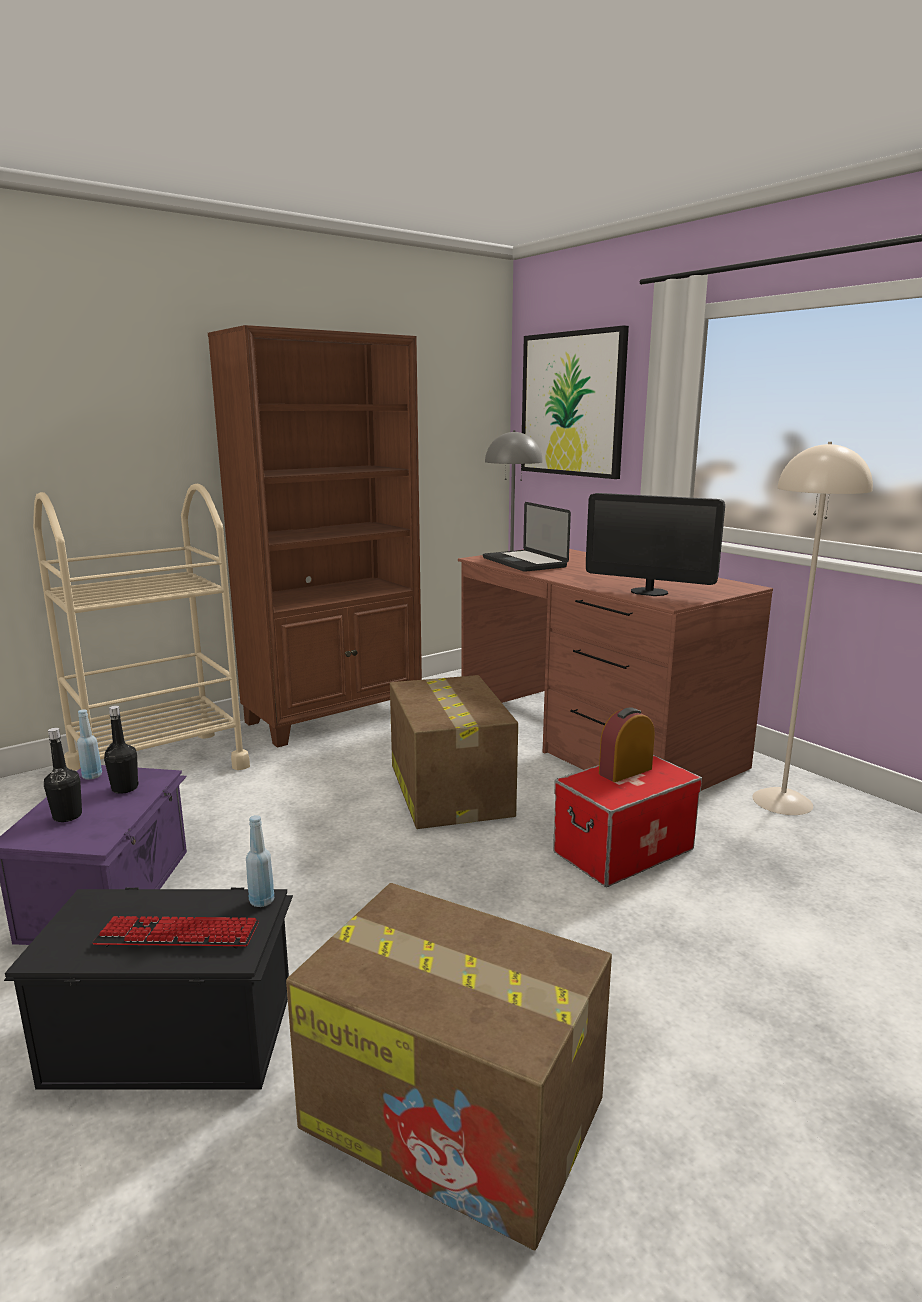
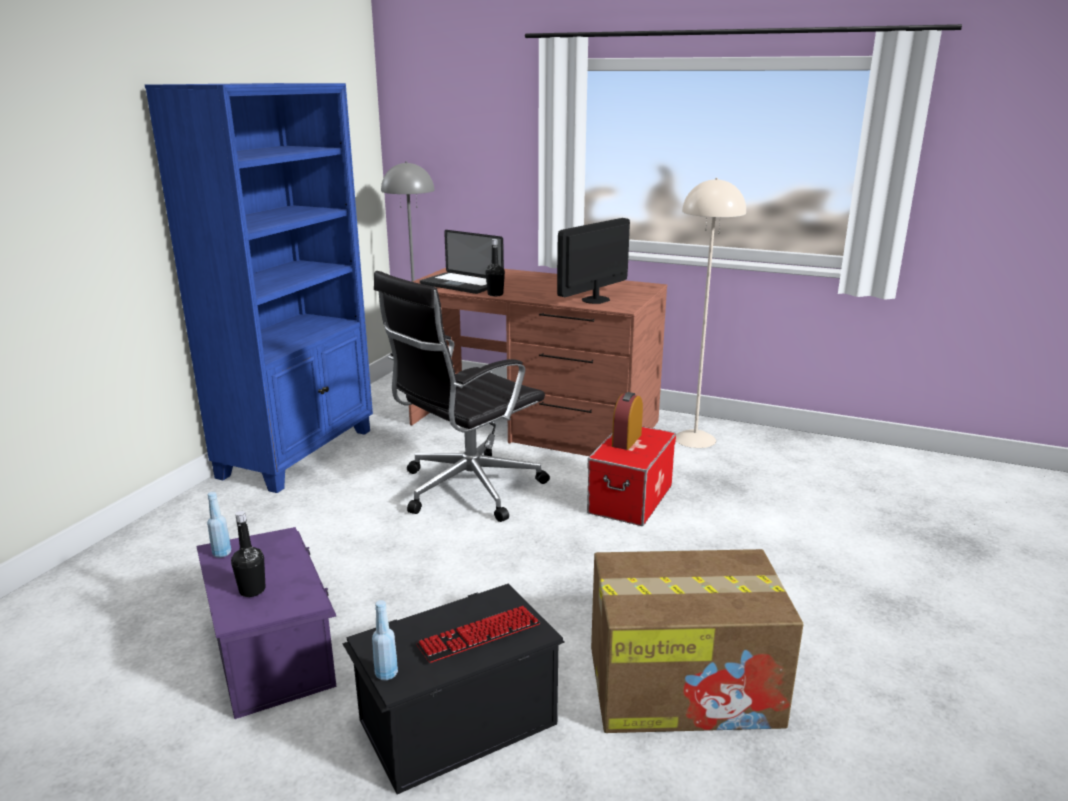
camera: 30 degrees left, 5 degrees up
(125, 788) = (269, 554): black bottle -> black bottle (495, 294)
(157, 767) = (176, 540): beige cart -> none
(262, 901) = (504, 596): blue bottle -> blue bottle (386, 674)
(335, 716) = (299, 453): brown bookcase -> blue bookcase
(449, 789) = (466, 489): cardboard box -> black office chair
(572, 404) = (453, 136): picture -> none
(649, 592) = (595, 300): monitor -> monitor turned 135 degrees clockwise

